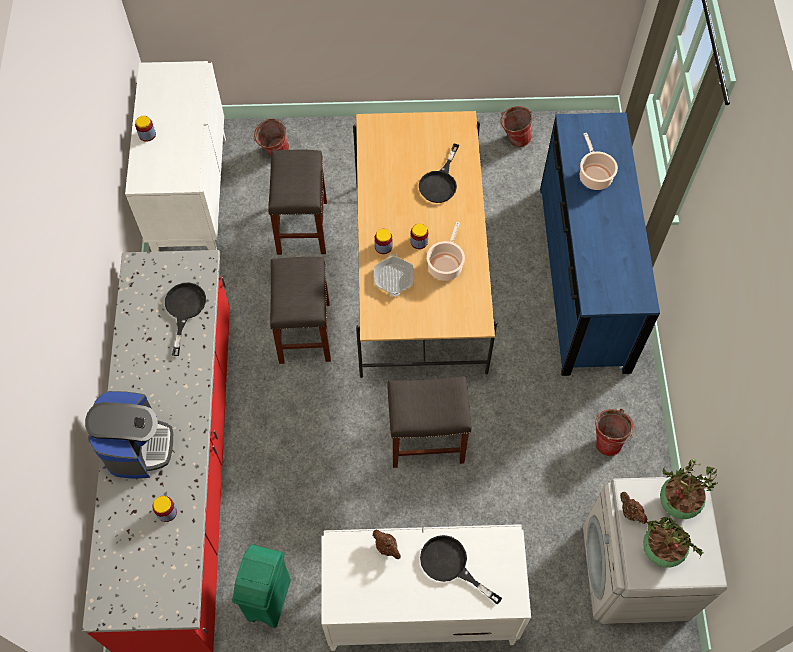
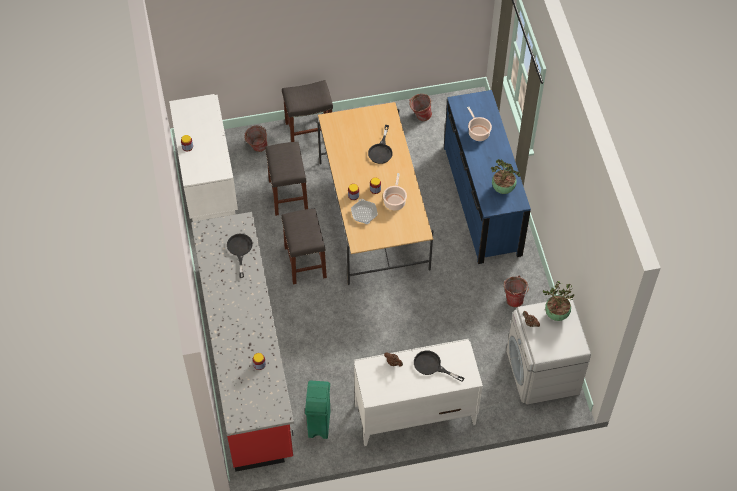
camera: 10 degrees left, 5 degrees down
(138, 446) = (232, 331): coffee machine -> none
(425, 441) = (398, 316): grey stool -> grey stool (308, 131)
(662, 551) = (551, 341): potted plant -> potted plant (503, 189)

